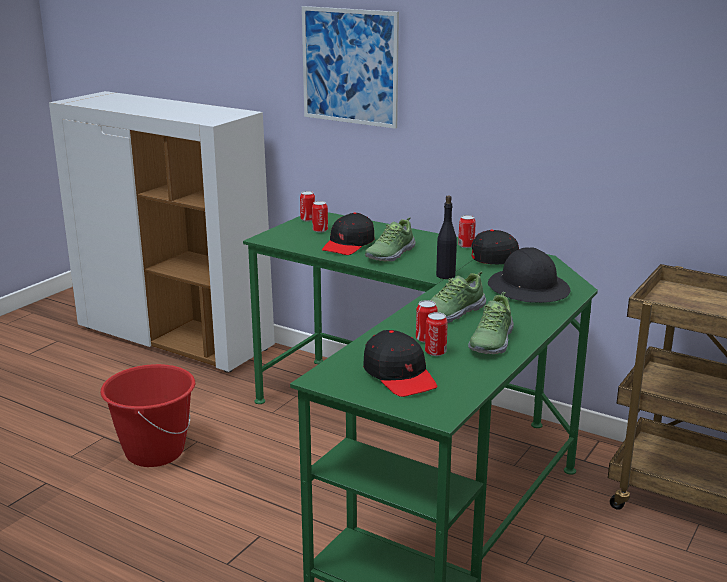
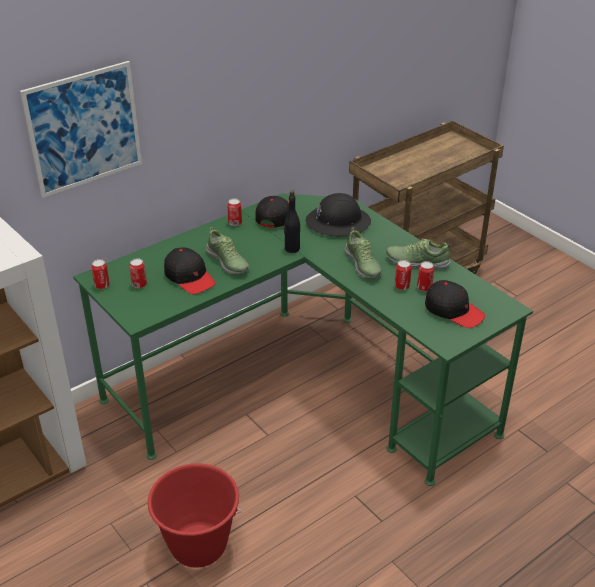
camera: 70 degrees left, 15 degrees up
(399, 375) = (453, 310): black cap -> black cap turned 45 degrees clockwise
(490, 341) = (417, 262): shoe -> shoe turned 150 degrees clockwise

